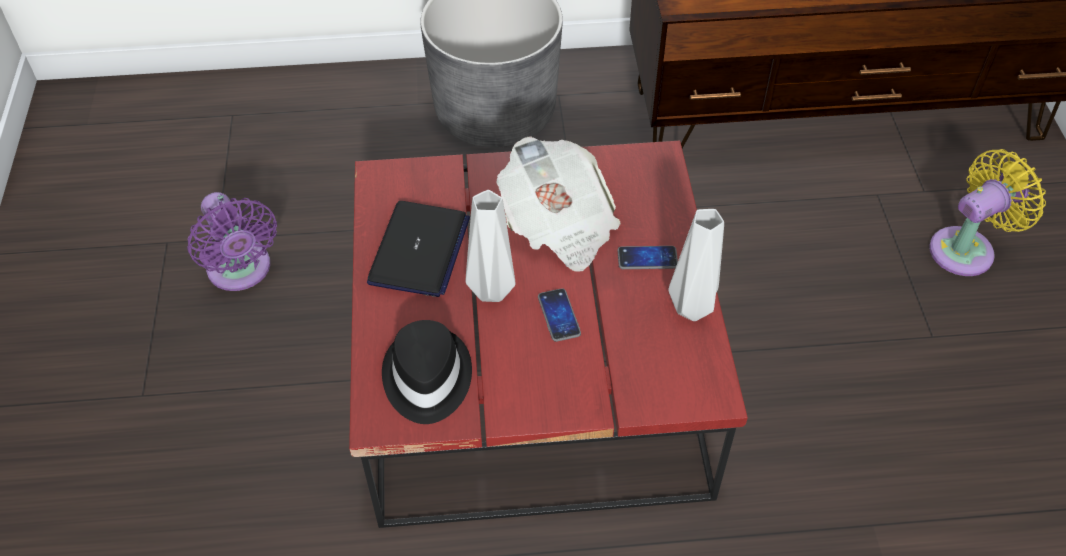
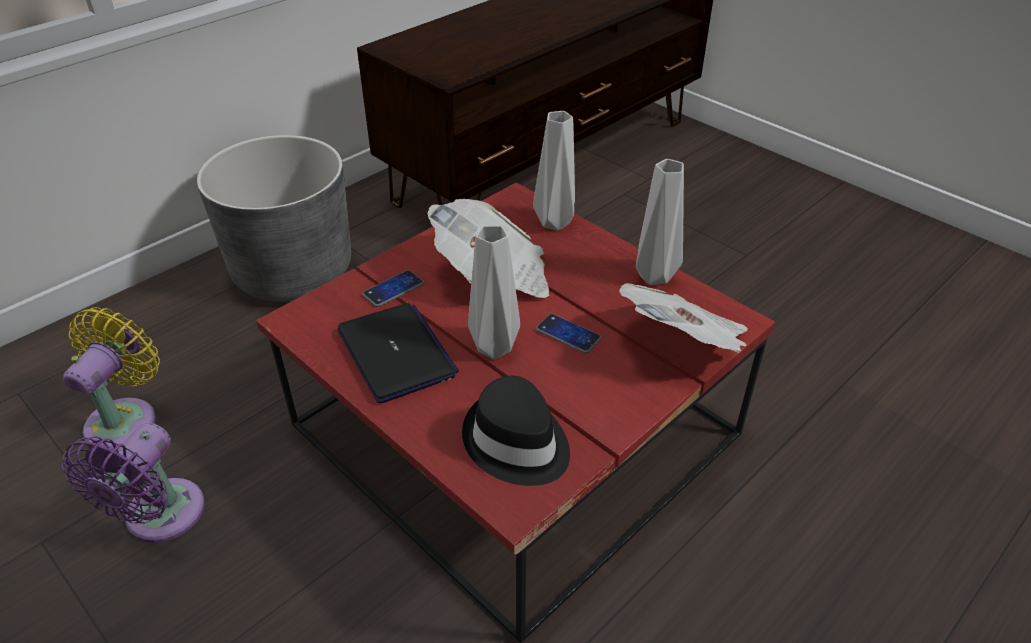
camera: 40 degrees left, 10 degrees down
(241, 271) = (159, 518): purple fan -> purple fan turned 90 degrees clockwise
(642, 385) = (684, 343): none -> newspaper
(647, 258) = (585, 263): phone -> phone (393, 289)
(664, 202) = (553, 223): none -> grey vase
(967, 249) = (707, 197): yellow fan -> yellow fan (126, 419)

